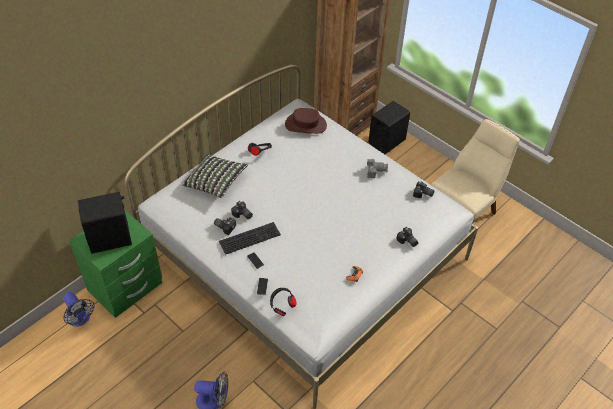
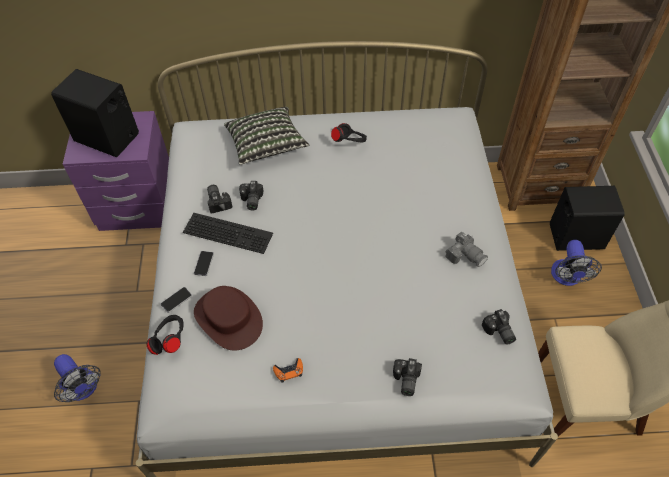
camera: 45 degrees right, 5 degrees up
(80, 319) = (72, 210): fan -> fan (567, 277)
(126, 287) = (138, 207): green nightstand -> purple nightstand
(305, 125) = (440, 142): brown hat -> brown hat (229, 318)

